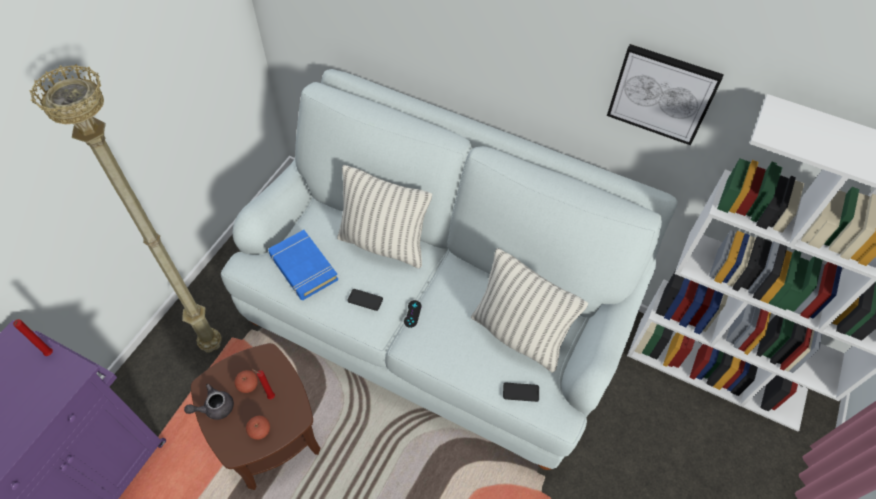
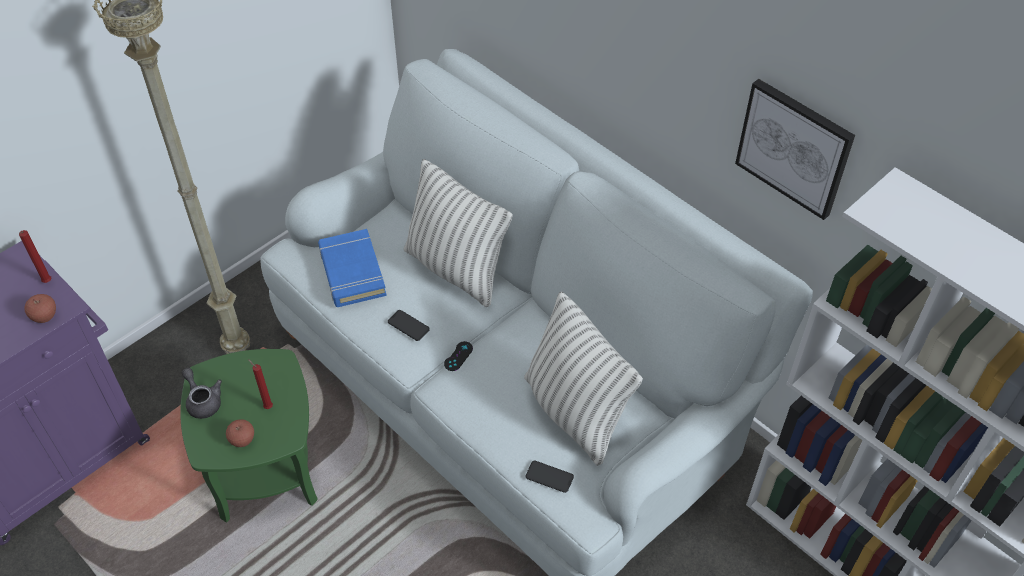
camera: 20 degrees right, 5 degrees down
(214, 407) = (203, 401): grey teapot -> grey teapot turned 60 degrees clockwise
(248, 386) = (248, 389): apple -> apple (45, 317)
(270, 437) = (265, 470): brown side table -> green side table

